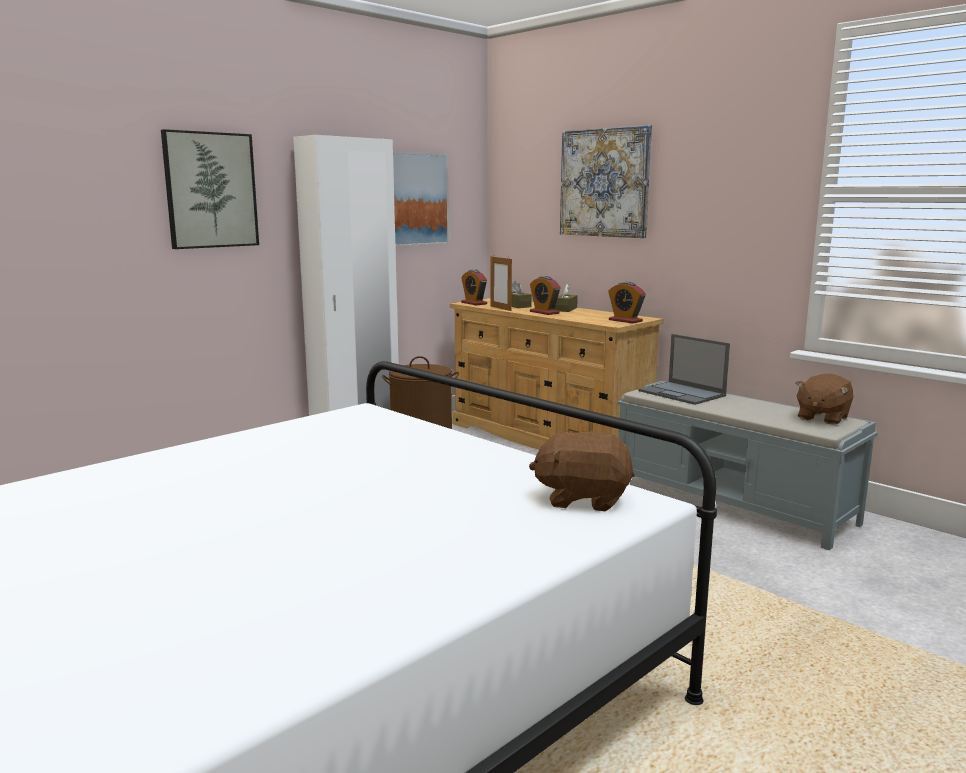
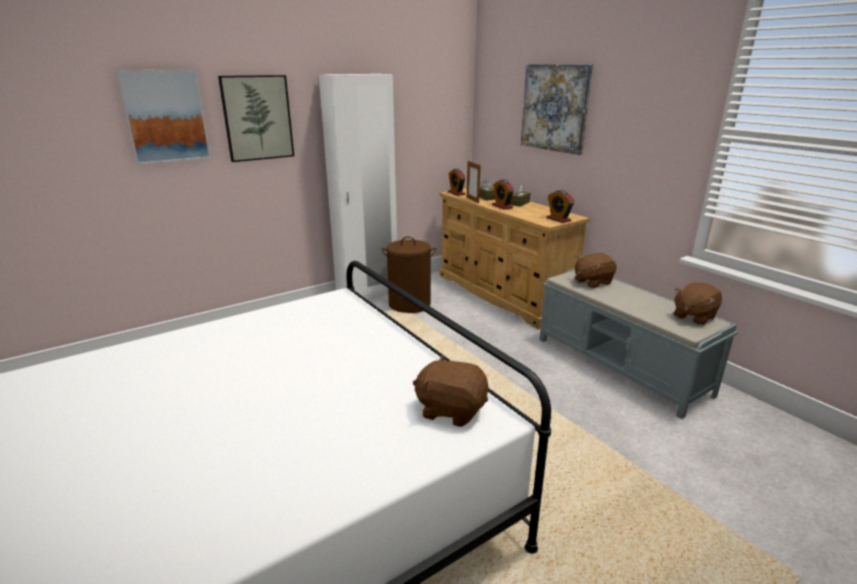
camera: 10 degrees right, 10 degrees up
(417, 199) = (416, 115): picture -> picture (165, 116)
(682, 393) = (592, 282): laptop -> brown plush toy

